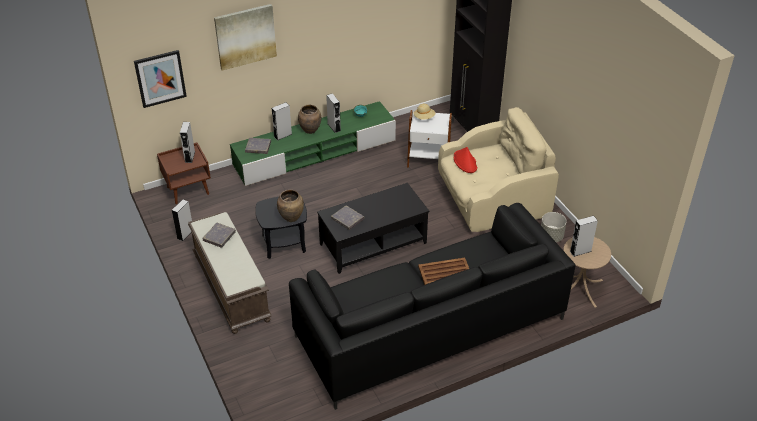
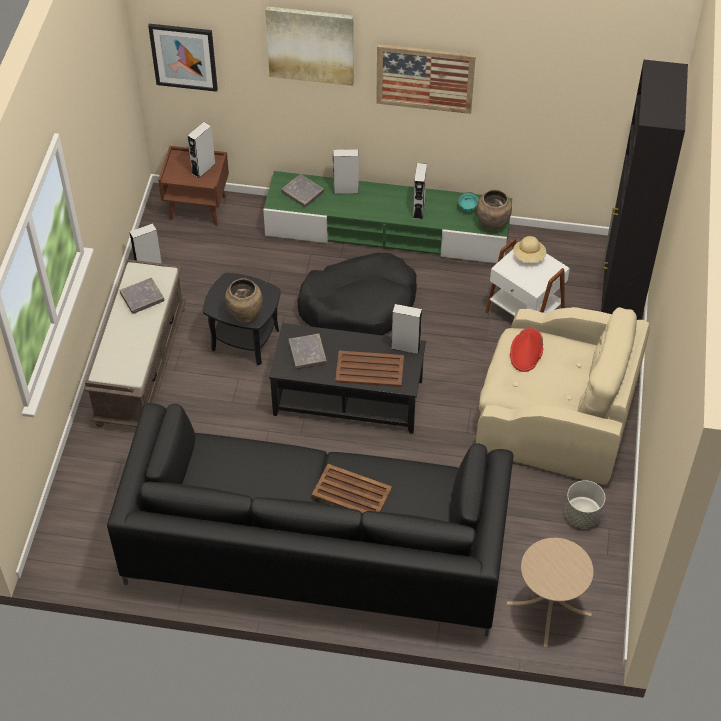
camera: 35 degrees right, 10 degrees up
(310, 130) = (386, 199): brown vase -> brown vase (492, 225)
(319, 34) = (425, 78): none -> picture
(335, 196) = (359, 306): none -> black dog bed
(390, 210) = (369, 369): none -> brown tray
(580, 251) = (548, 563): grey speaker -> grey speaker (405, 347)

